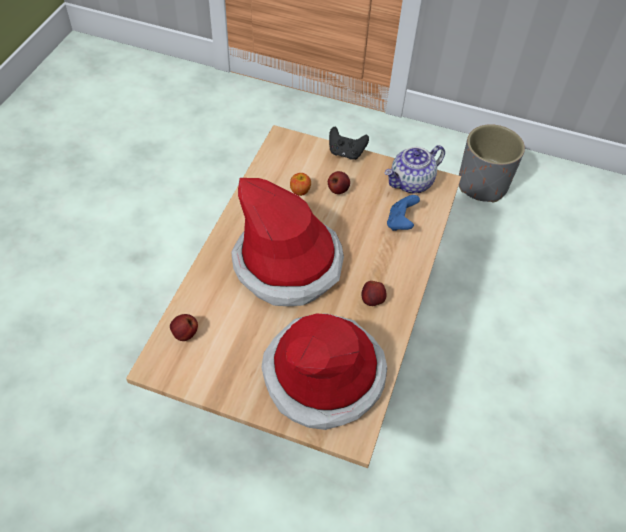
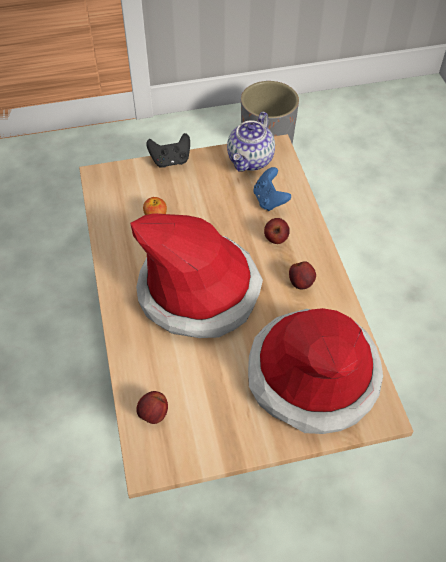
camera: 30 degrees left, 0 degrees up
(338, 190) = (190, 199): apple -> apple (276, 239)

